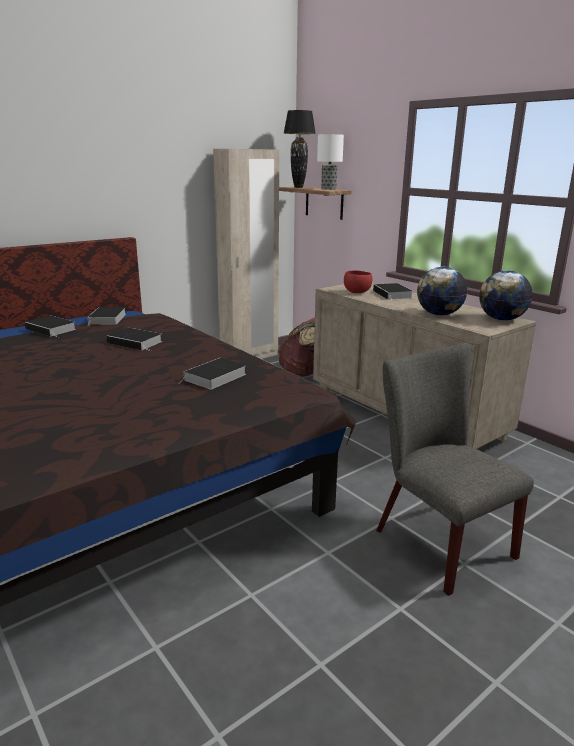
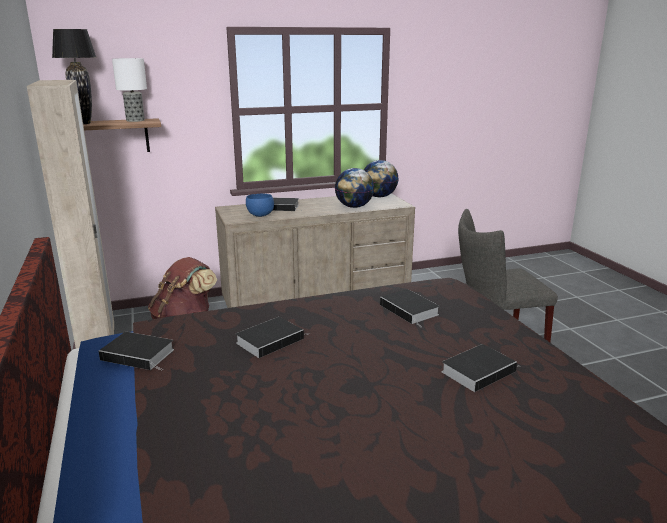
camera: 70 degrees left, 0 degrees up
(52, 329) = (150, 399): book -> book (479, 370)
(356, 292) = (260, 215): red bowl -> blue bowl

